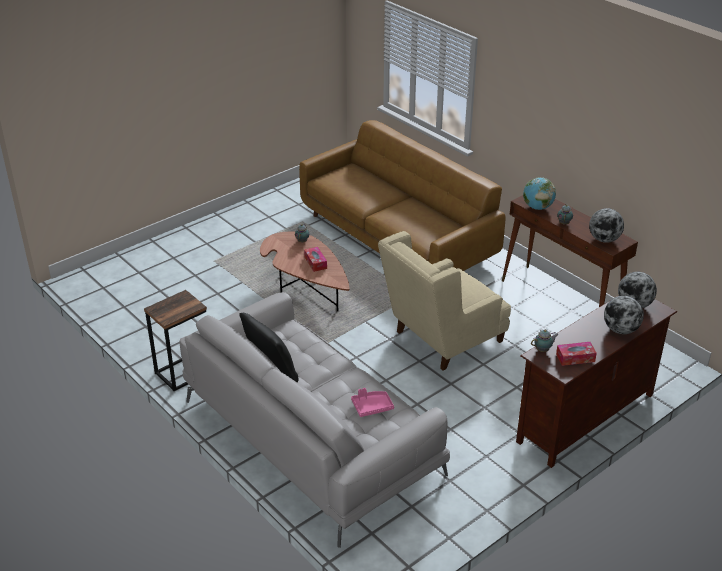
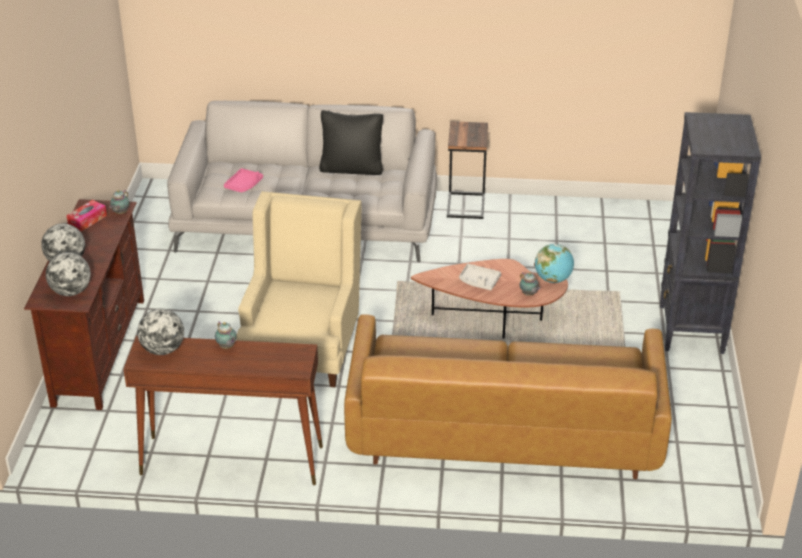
camera: 135 degrees right, 0 degrees up
(221, 224) = (691, 330): none -> black bookcase
(315, 263) = (479, 281): tissue box -> grey tray
(537, 207) = (277, 352): globe -> globe (553, 279)

